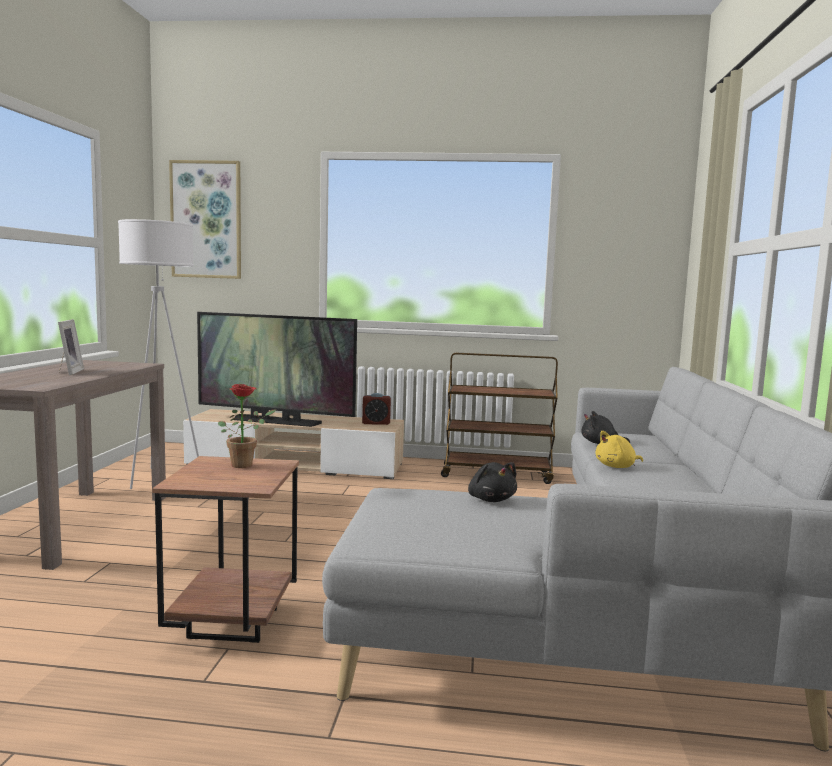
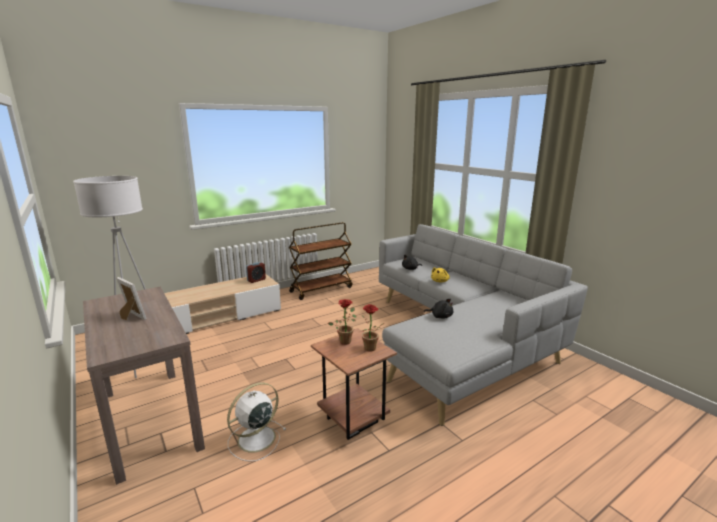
camera: 40 degrees left, 10 degrees up
(104, 585) = (255, 439): none -> white fan
(206, 220) = (87, 158): picture -> none
(246, 480) = (371, 350): none -> potted plant
(275, 421) = (197, 297): television -> none

